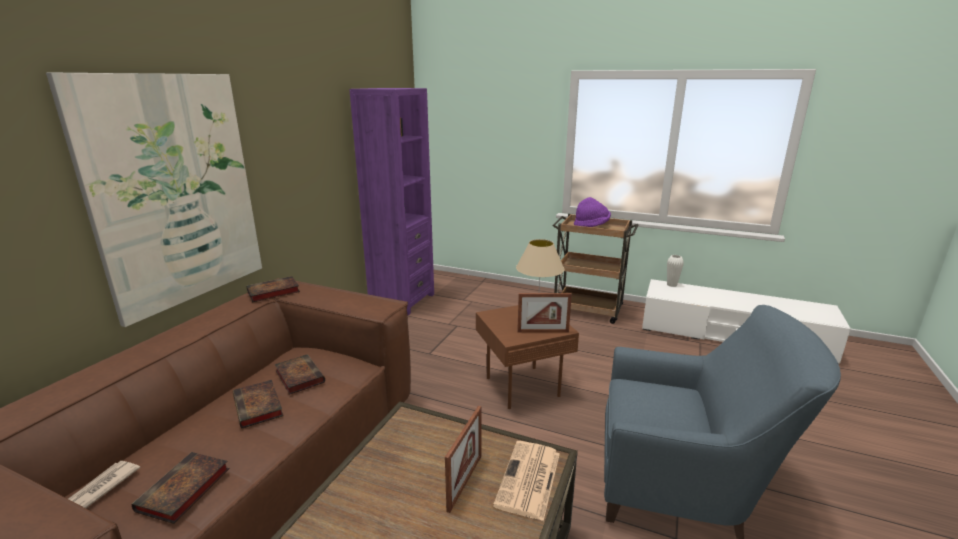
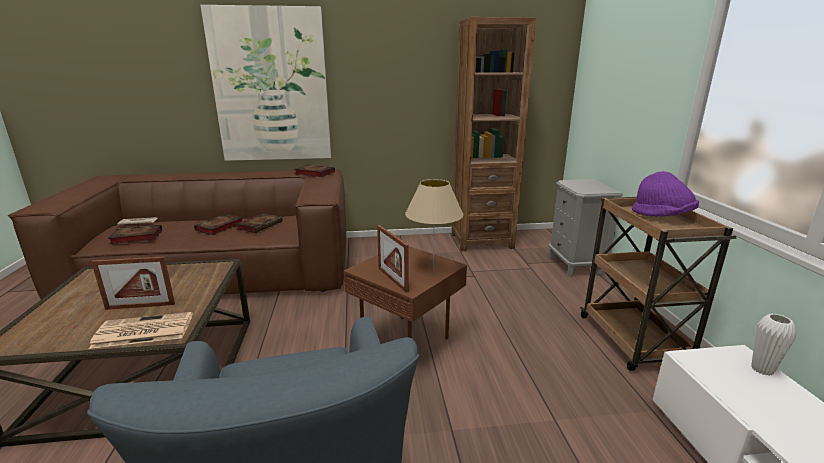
camera: 60 degrees right, 0 degrees up
(402, 300) = (481, 241): purple bookcase -> brown bookcase
(486, 286) = (576, 265): none -> grey nightstand

